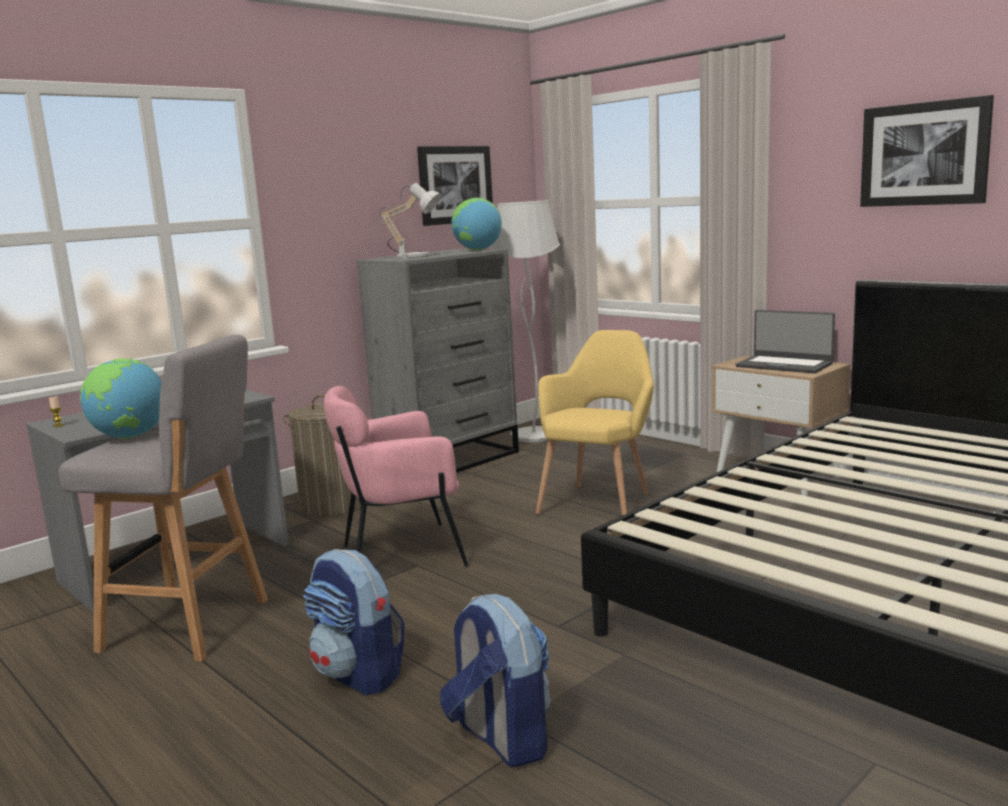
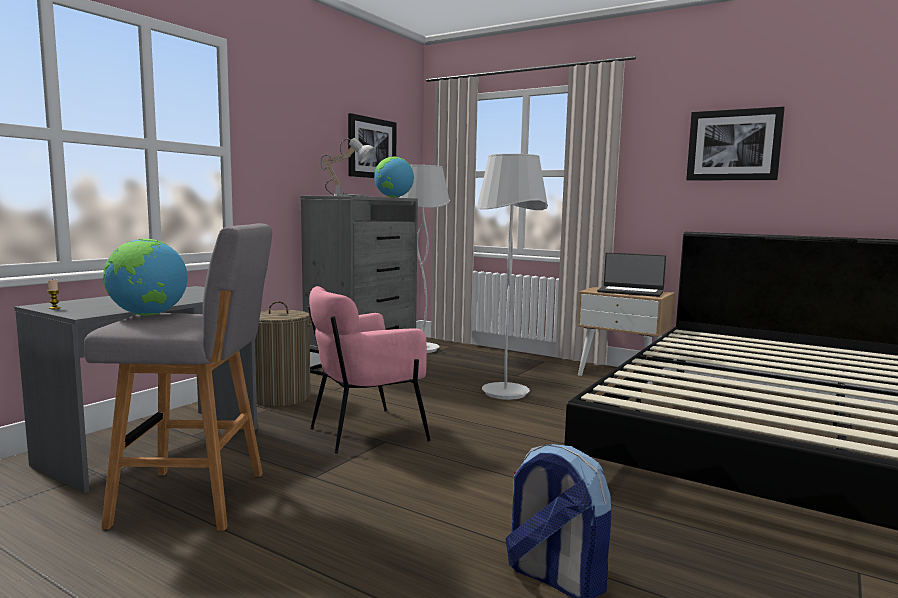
camera: 15 degrees left, 5 degrees down
(359, 674) = (389, 532): backpack -> none
(600, 502) = (505, 393): yellow armchair -> white floor lamp

